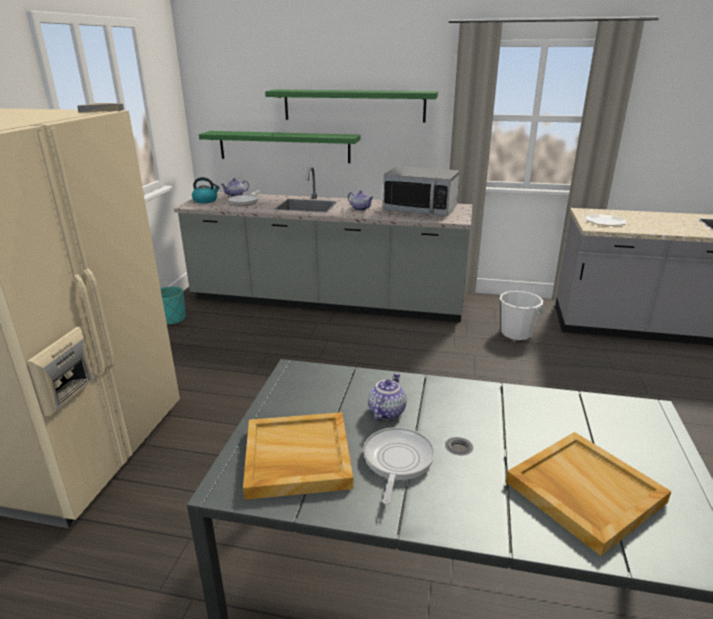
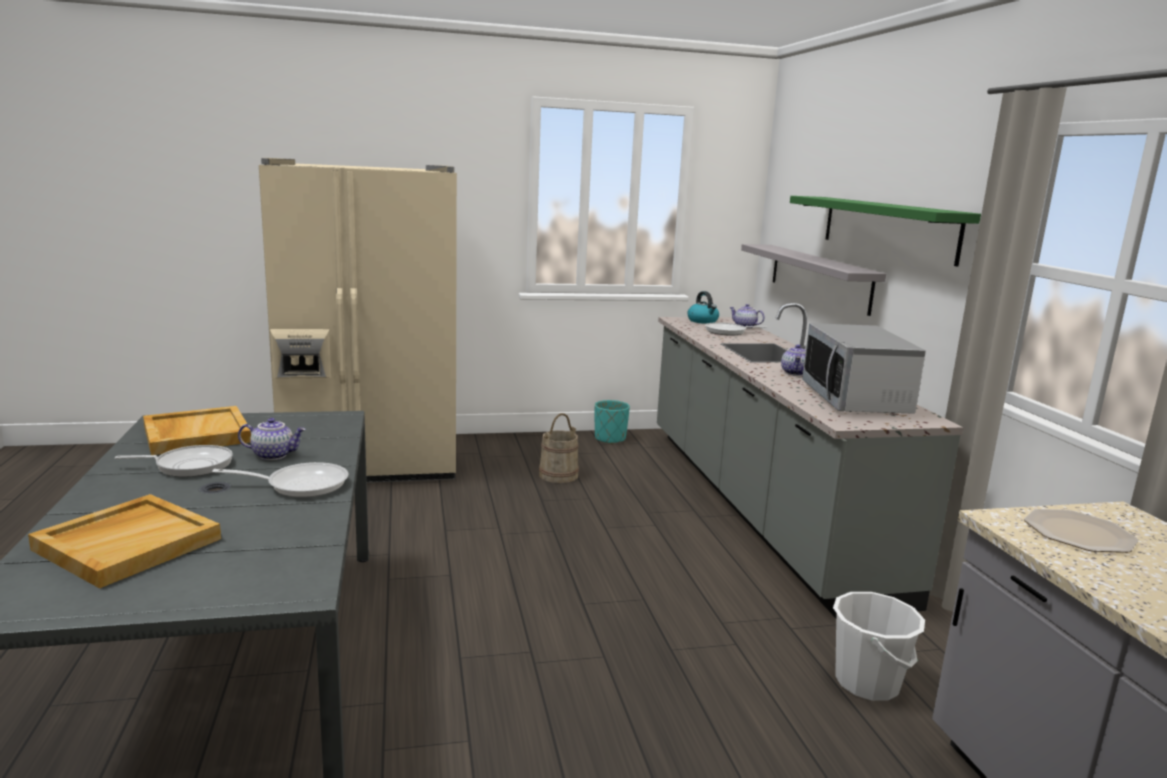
camera: 65 degrees right, 10 degrees down
(216, 356) = (558, 475): none -> beige bucket
(284, 146) = (819, 277): green shelf -> grey shelf
(464, 401) = (300, 485): none -> frying pan

